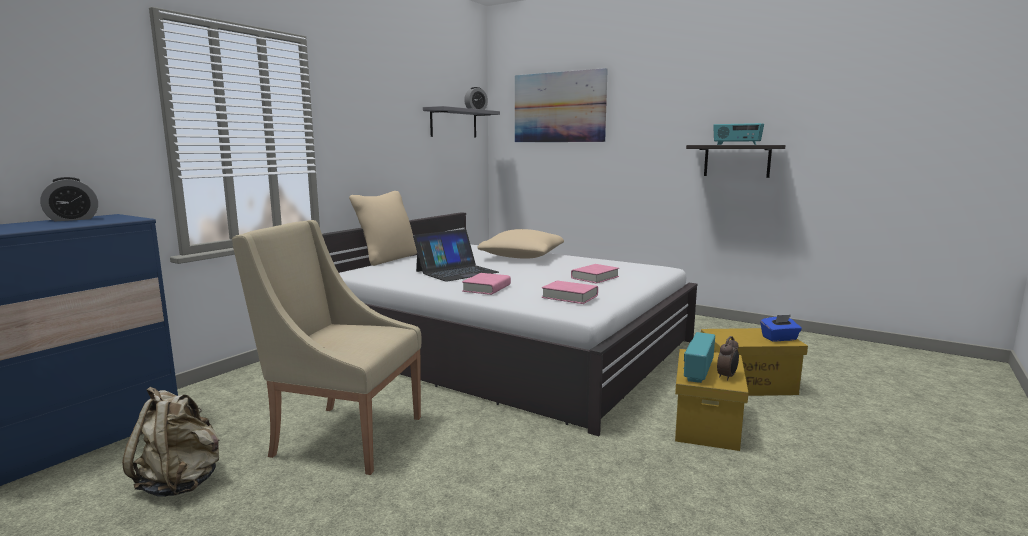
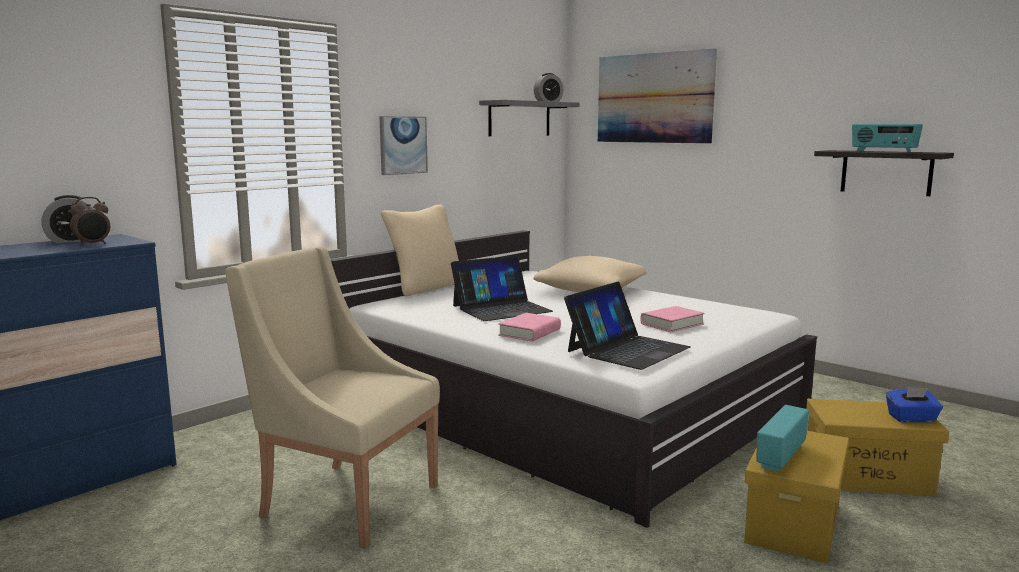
camera: 10 degrees right, 0 degrees up
(181, 483) = (164, 538): beige backpack -> none
(363, 141) = (403, 145): none -> picture
(569, 296) = (627, 349): pink book -> laptop
(727, 377) = (817, 466): alarm clock -> alarm clock (93, 244)

